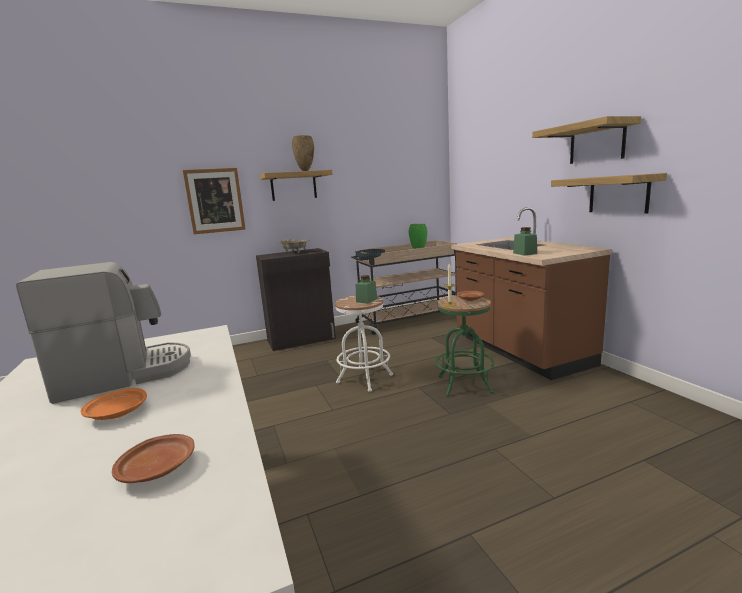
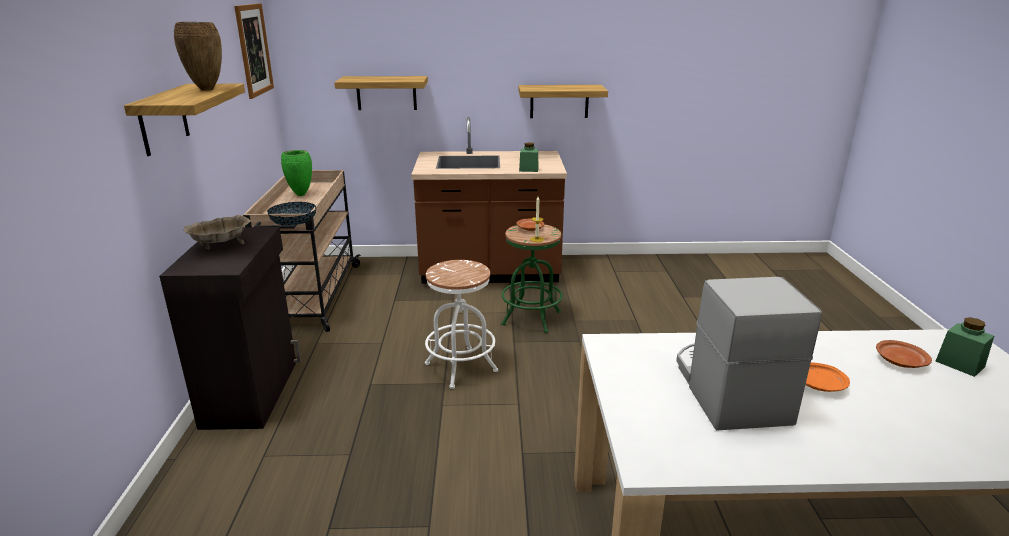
camera: 70 degrees left, 10 degrees up
(215, 200) = (78, 181): picture -> picture (254, 50)
(366, 300) = (463, 268): green jar -> green jar (960, 364)
(597, 142) = (534, 52): shelf -> shelf (386, 93)

